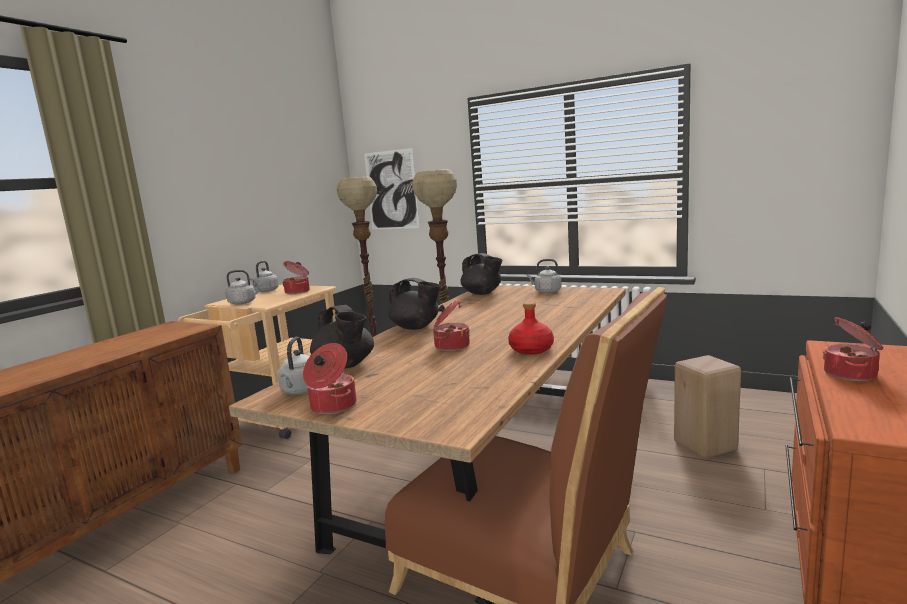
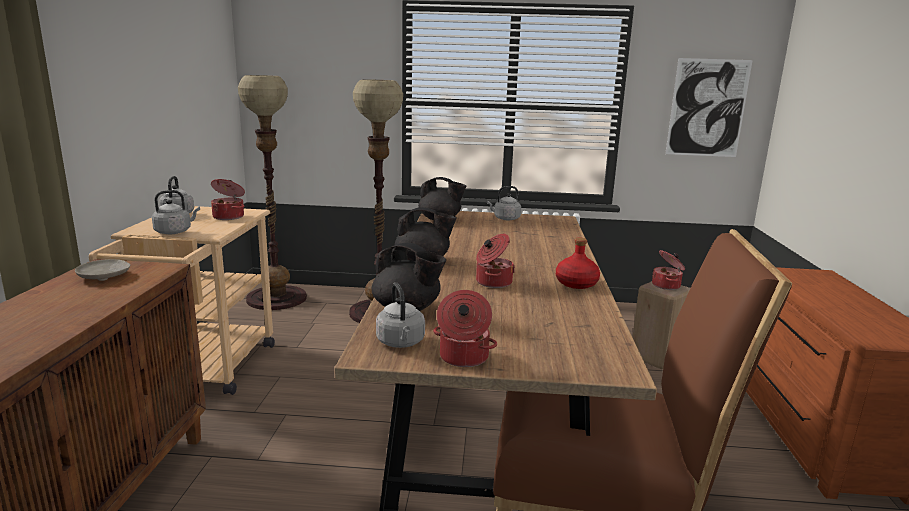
camera: 25 degrees left, 5 degrees up
(157, 332) = (104, 277): none -> beige plate
(391, 190) = (296, 93): picture -> picture (707, 108)
(851, 374) = (822, 295): cooking pot -> cooking pot (666, 285)

